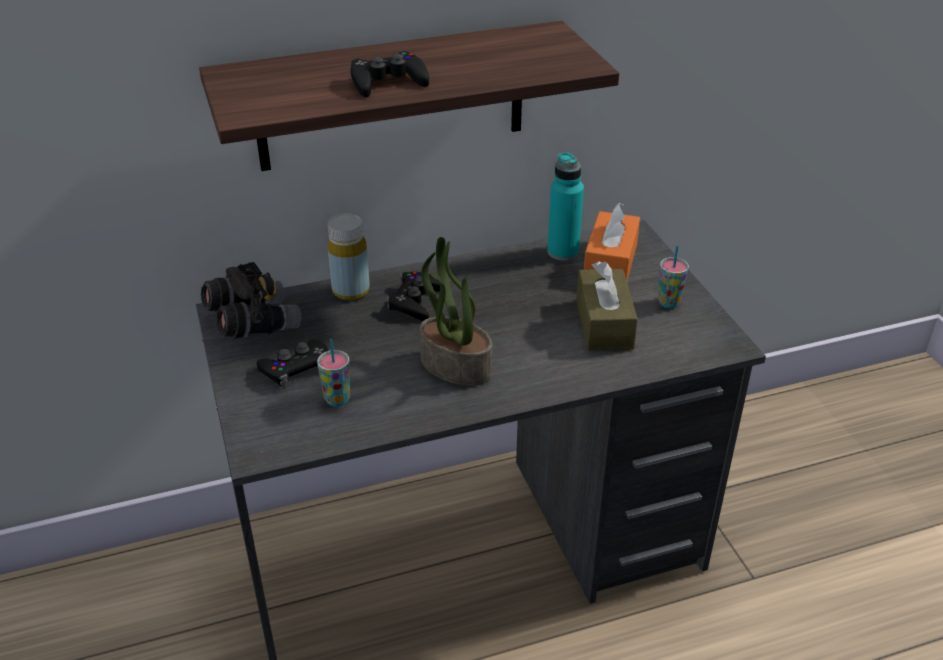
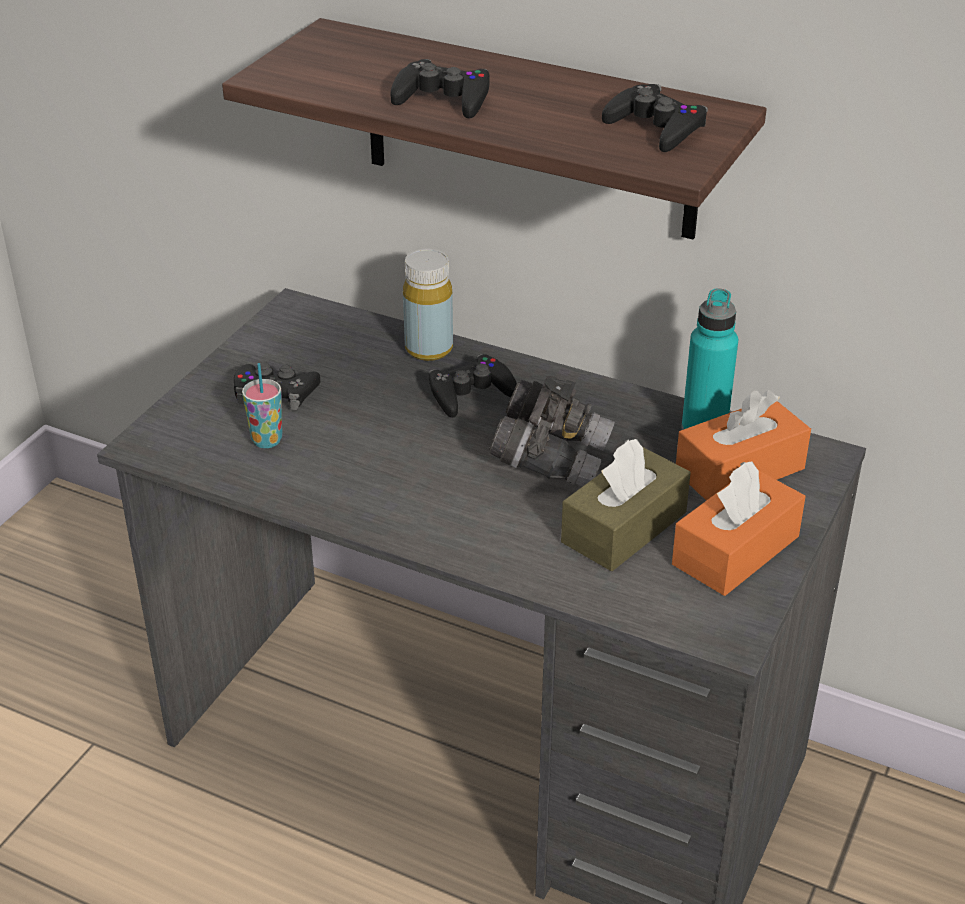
camera: 45 degrees right, 0 degrees up
(252, 323) = (301, 331): grey binoculars -> grey binoculars (551, 458)
(454, 366) = (409, 475): potted plant -> none
(534, 51) = (655, 128): none -> black game controller
(668, 302) = (735, 550): cup -> orange tissue box

